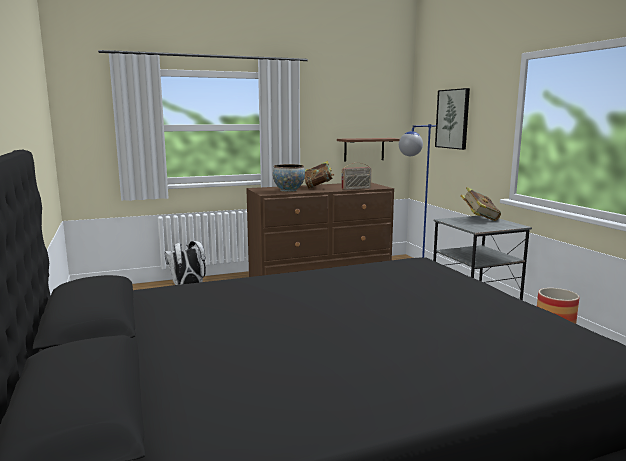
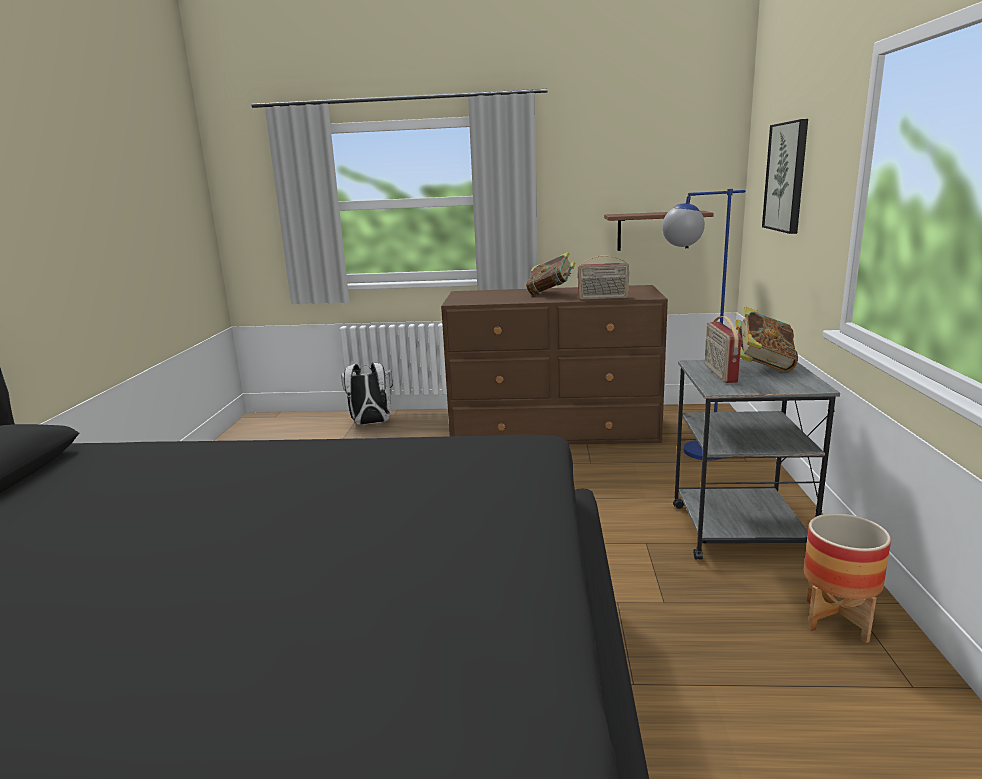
camera: 25 degrees right, 5 degrees up
(289, 190) = (497, 298): bowl -> none
(465, 223) = (719, 373): none -> radio

